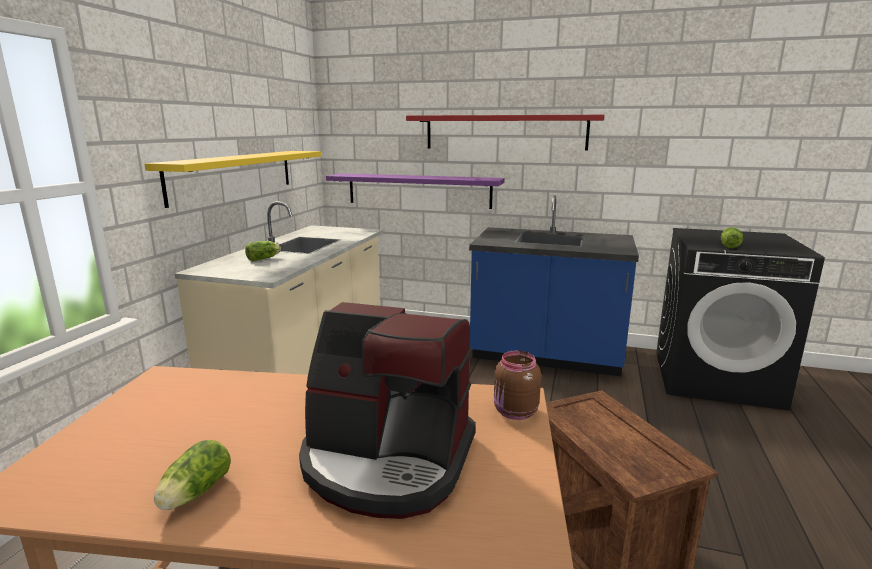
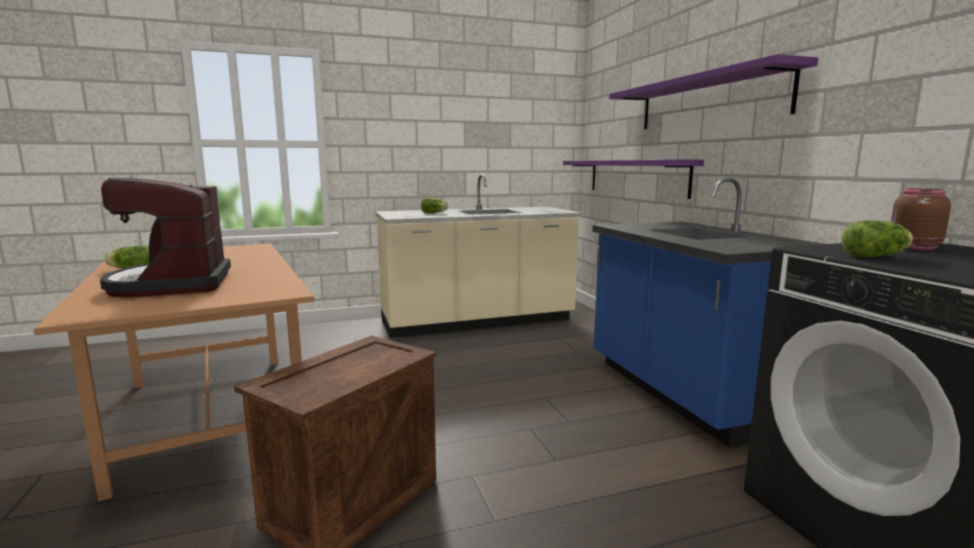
camera: 55 degrees right, 5 degrees down
(234, 175) = (454, 150): yellow shelf -> none
(505, 132) = (708, 101): red shelf -> purple shelf
(514, 412) = (258, 295): brown jar -> brown jar (912, 248)

